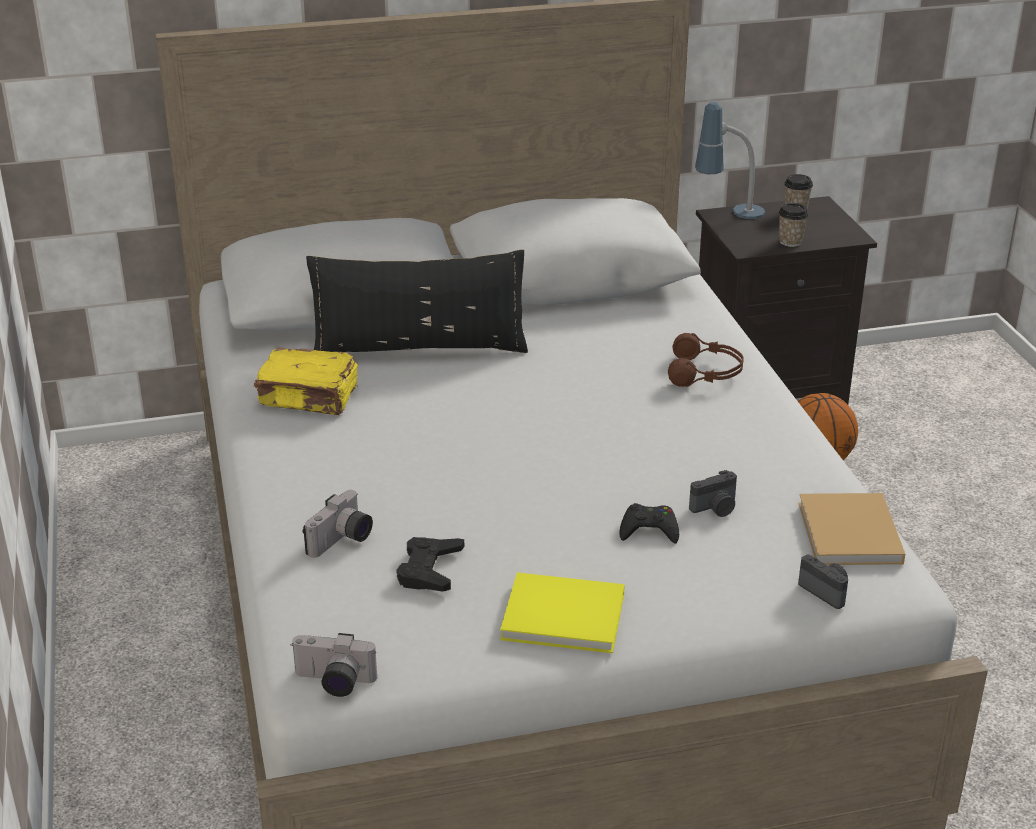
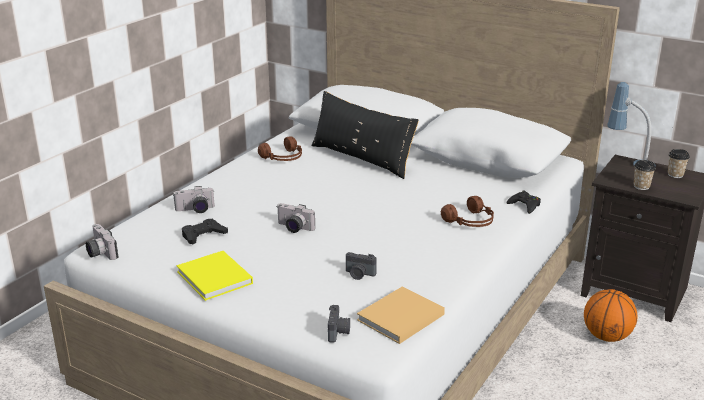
camera: 45 degrees right, 5 degrees down
(309, 397) = (284, 158): yellow book -> brown headphones
(526, 493) = (293, 228): none -> camera
(649, 530) = (313, 267): black game controller -> black game controller (524, 205)

